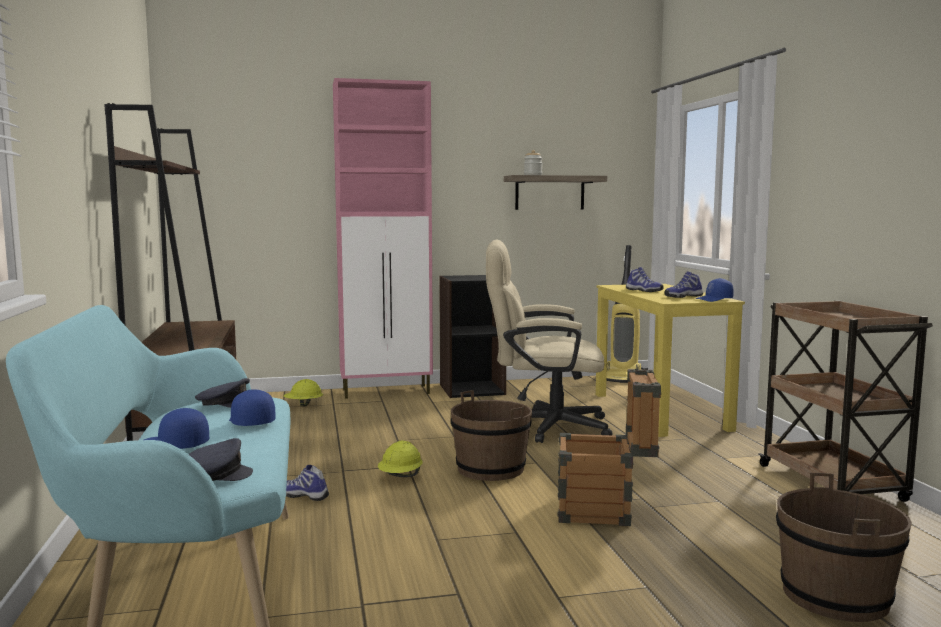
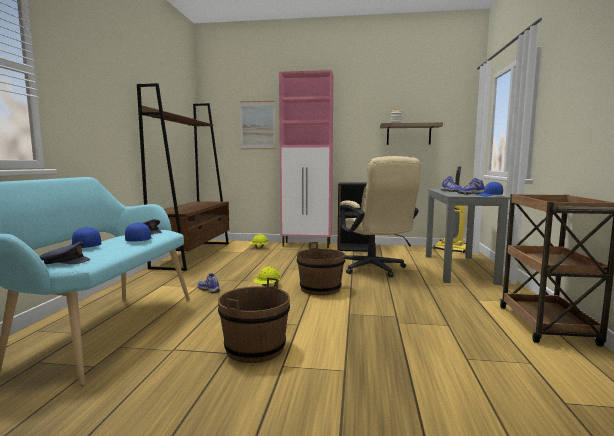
camera: 20 degrees right, 0 degrees up
(282, 172) = (257, 125): none -> picture
(542, 426) = (375, 269): beige office chair -> beige office chair turned 135 degrees counterclockwise
(605, 511) = (364, 321): crate -> none
(660, 411) = (458, 268): yellow desk -> grey desk
(835, 596) = (478, 404): brown bucket -> brown bucket (255, 348)

